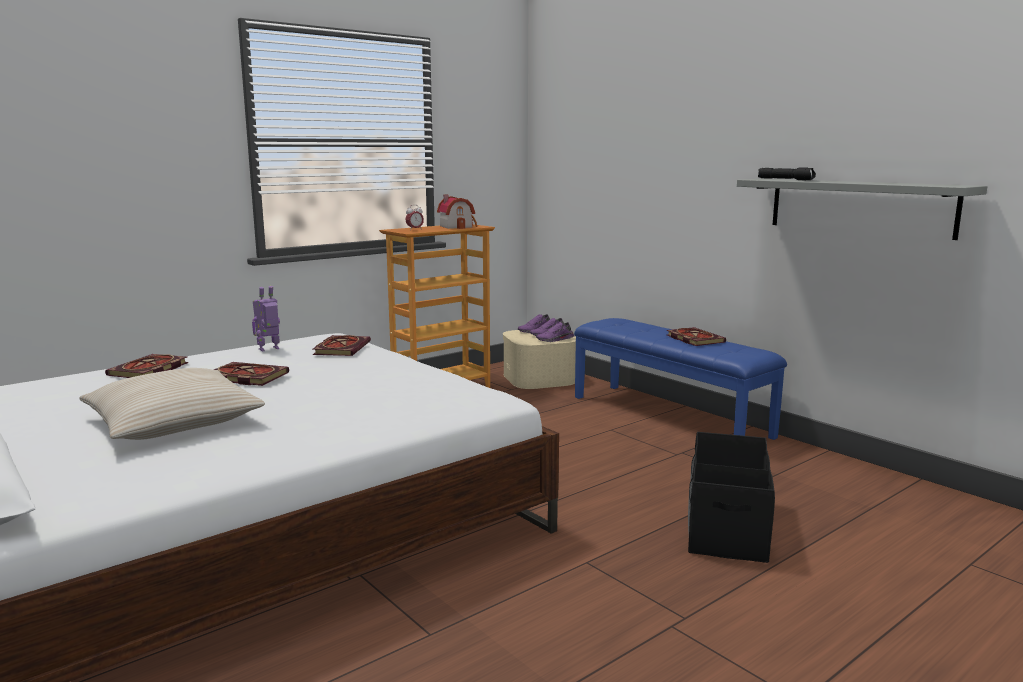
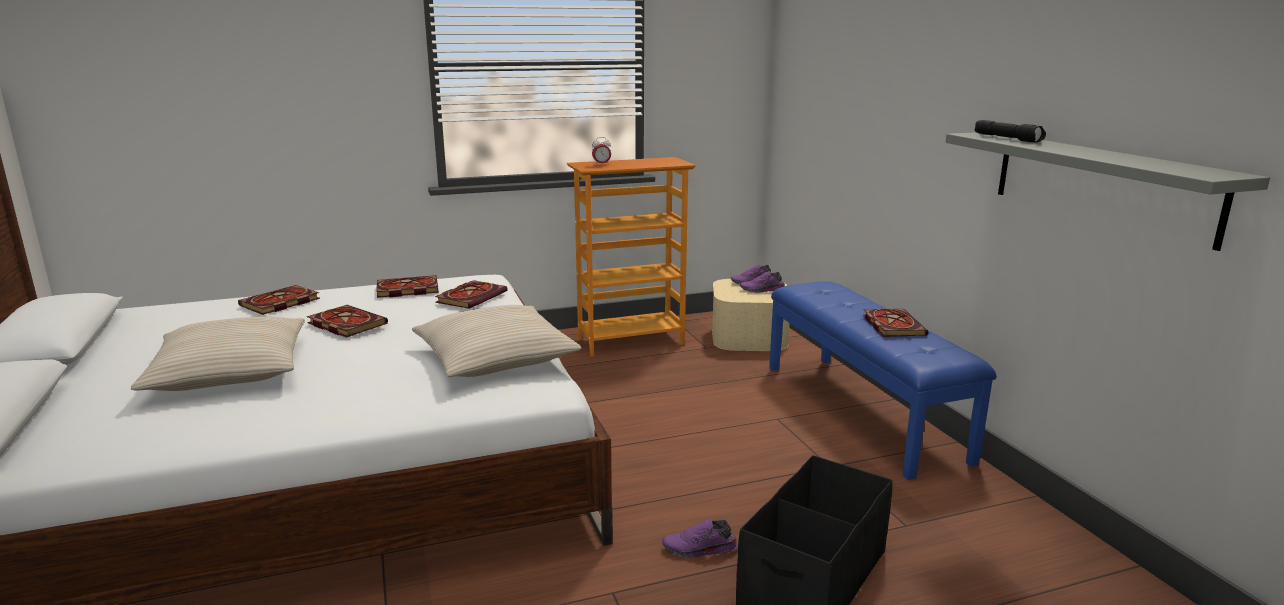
camera: 20 degrees right, 5 degrees up
(269, 349) = (406, 290): toy robot -> book
(423, 384) = (495, 358): none -> beige pillow
(458, 226) = (655, 162): toy house -> none
(555, 340) = (763, 298): purple shoe -> purple shoe (699, 550)

